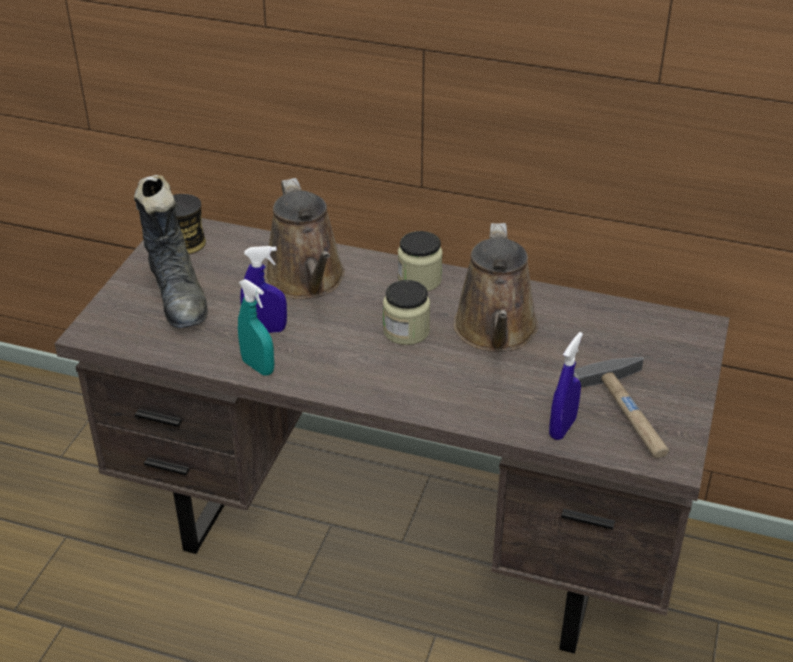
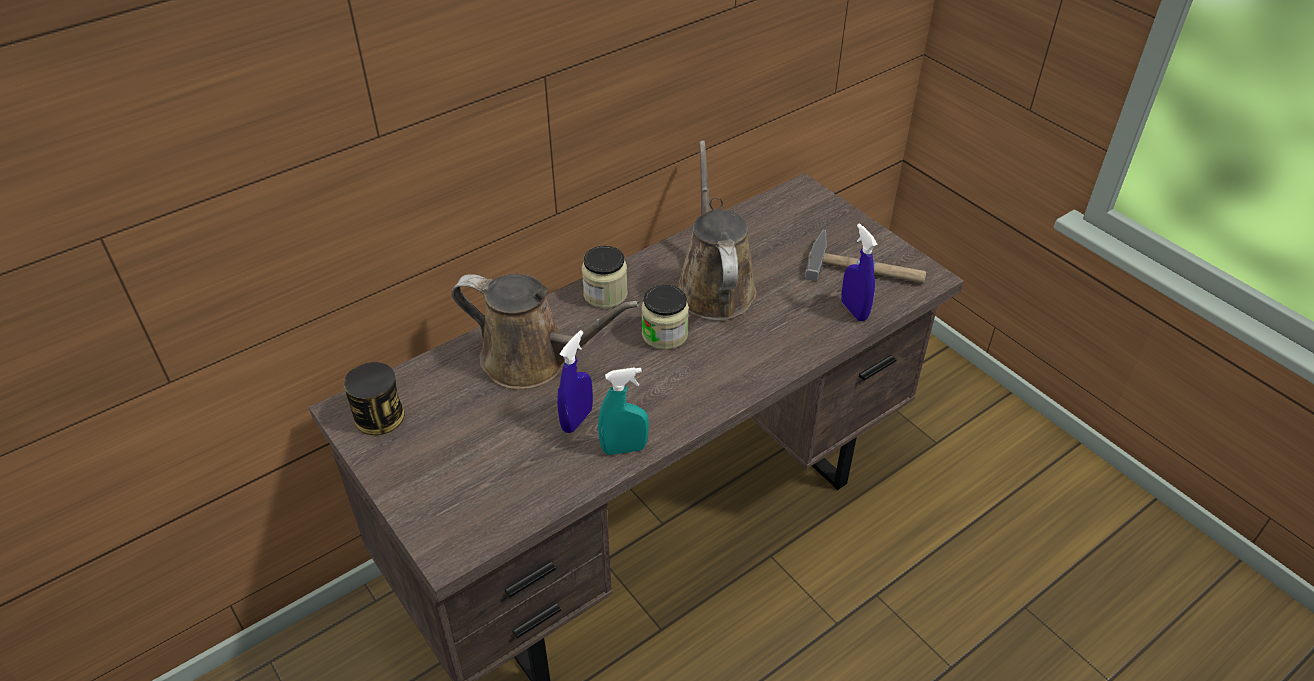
camera: 55 degrees left, 5 degrees up
(179, 297) = (463, 458): black boot -> none
(496, 331) = (713, 286): brown watering can -> brown watering can turned 135 degrees counterclockwise

